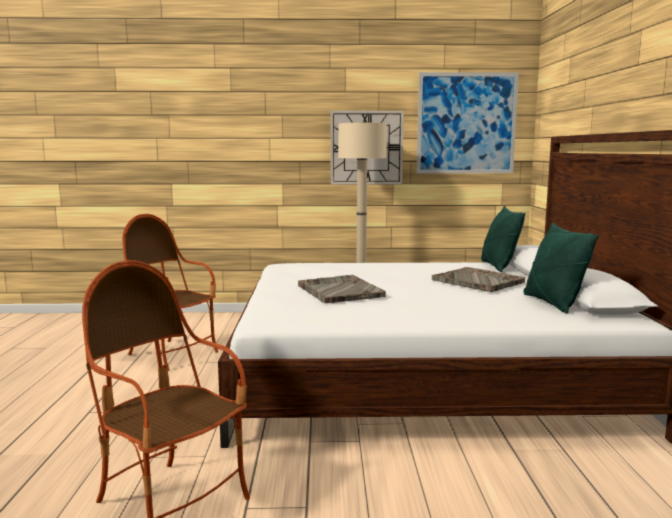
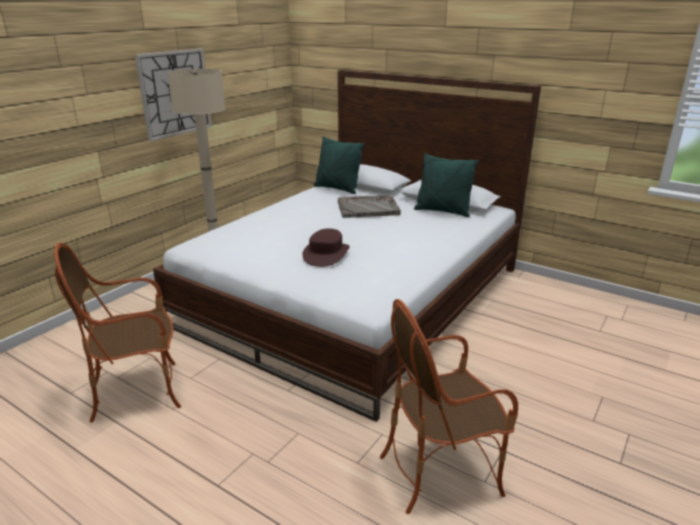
camera: 55 degrees left, 15 degrees up
(339, 291) = (326, 254): grey tray -> brown hat
(466, 123) = (249, 57): picture -> none

